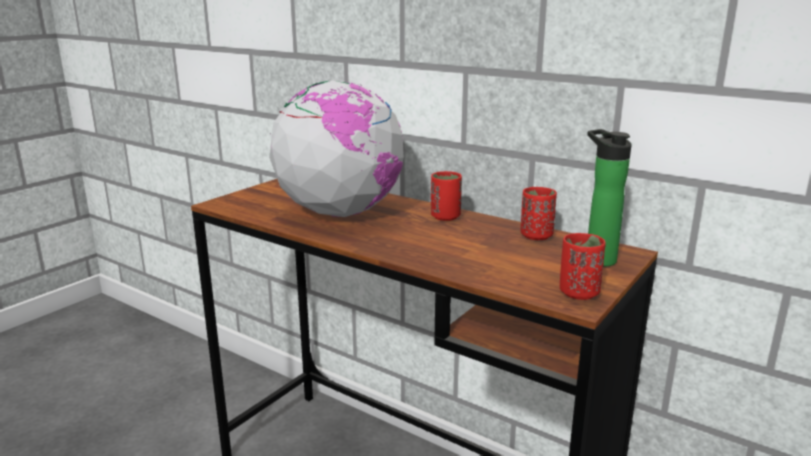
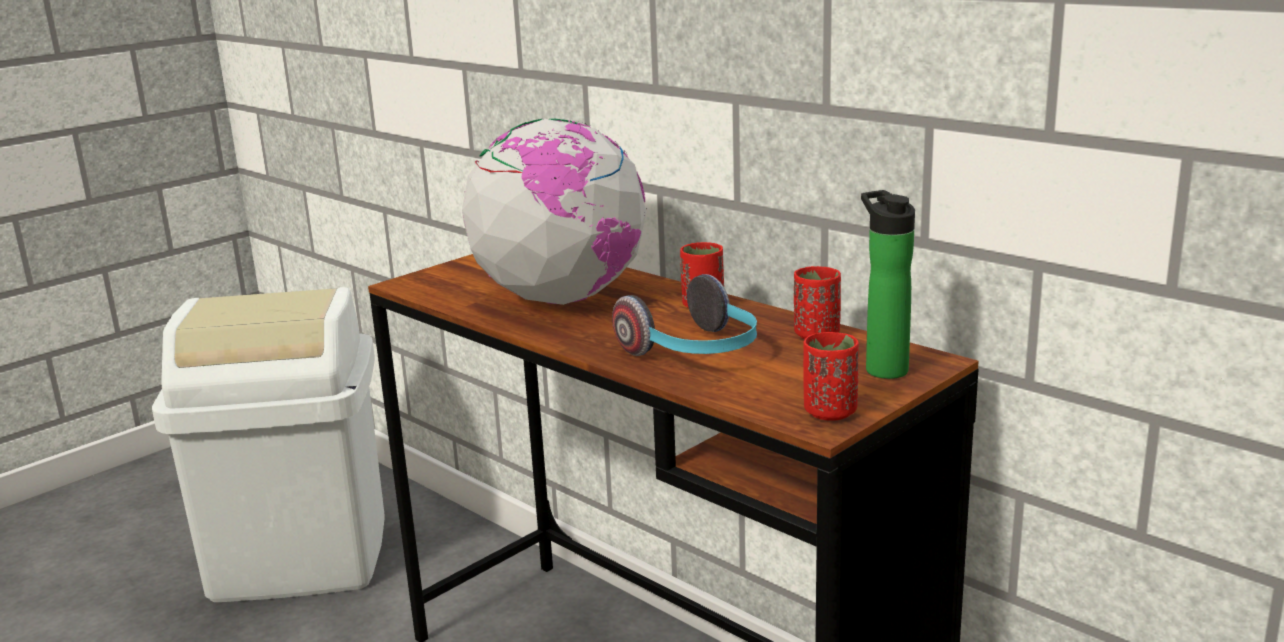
camera: 10 degrees right, 0 degrees up
(130, 399) = (301, 556): none -> white trash can
(456, 250) = (695, 352): none -> headphones

